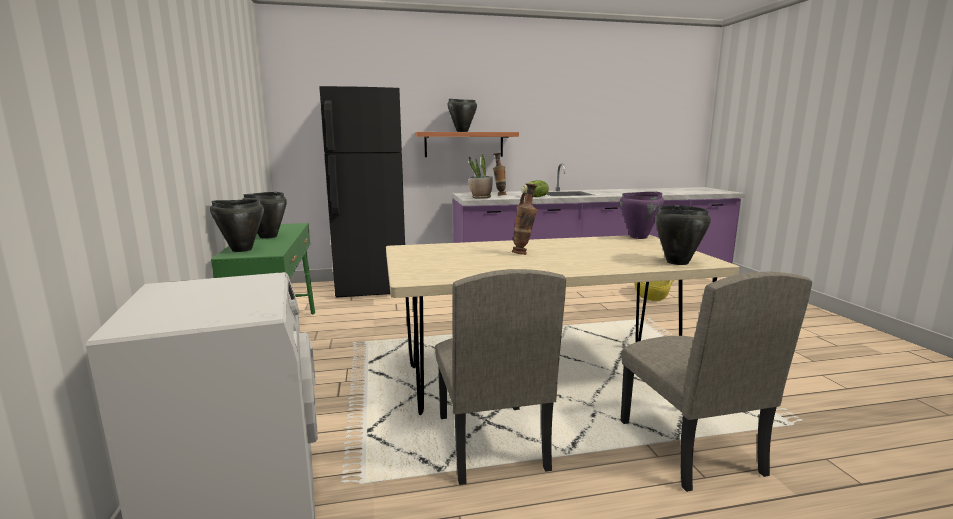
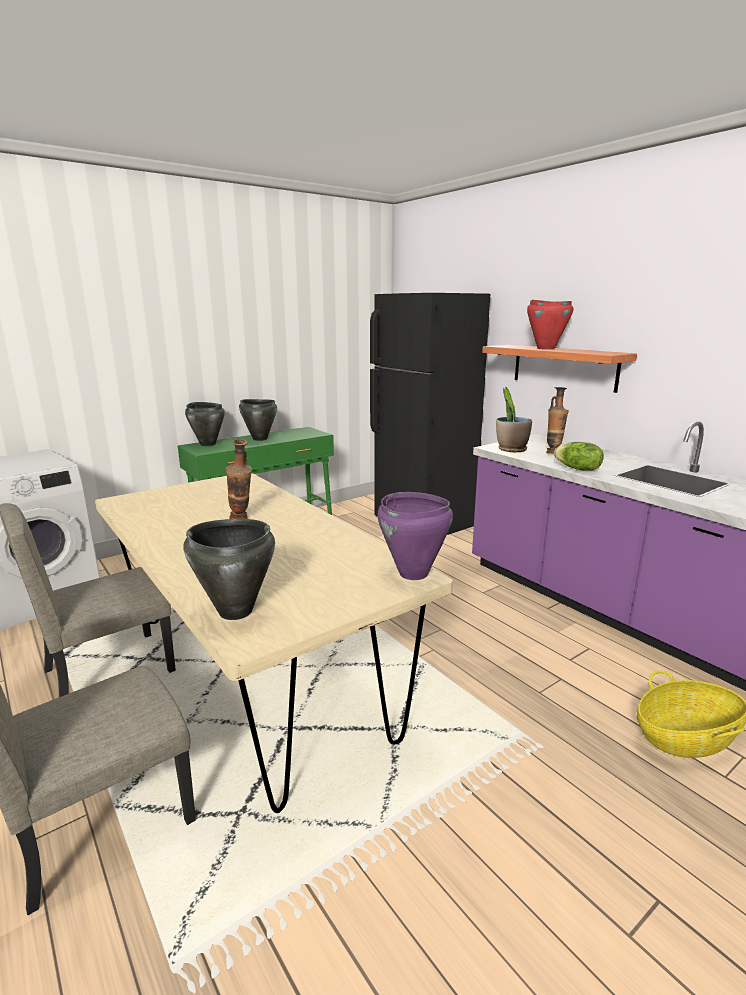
camera: 65 degrees right, 5 degrees up
(462, 131) = (545, 348): black cooking pot -> red cooking pot

